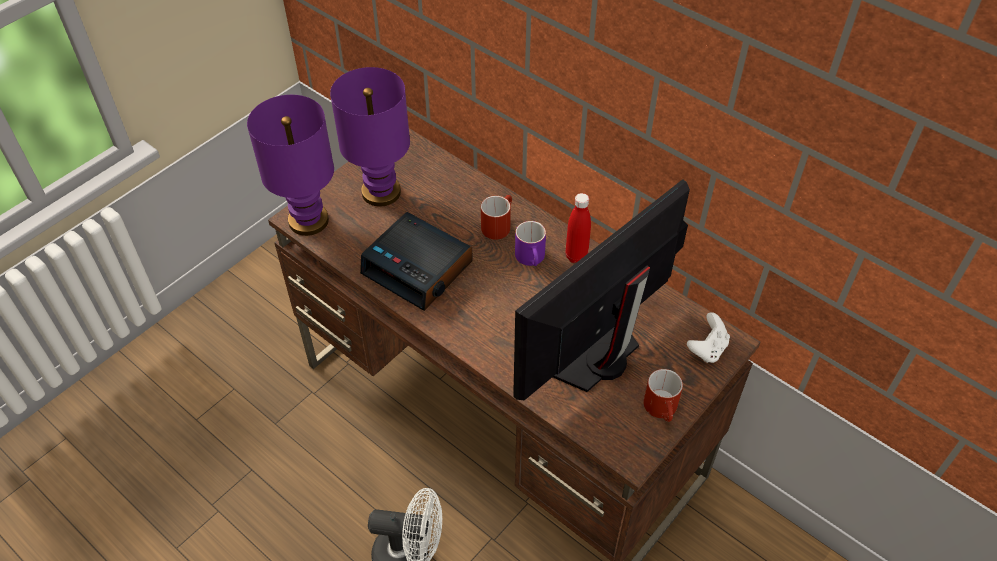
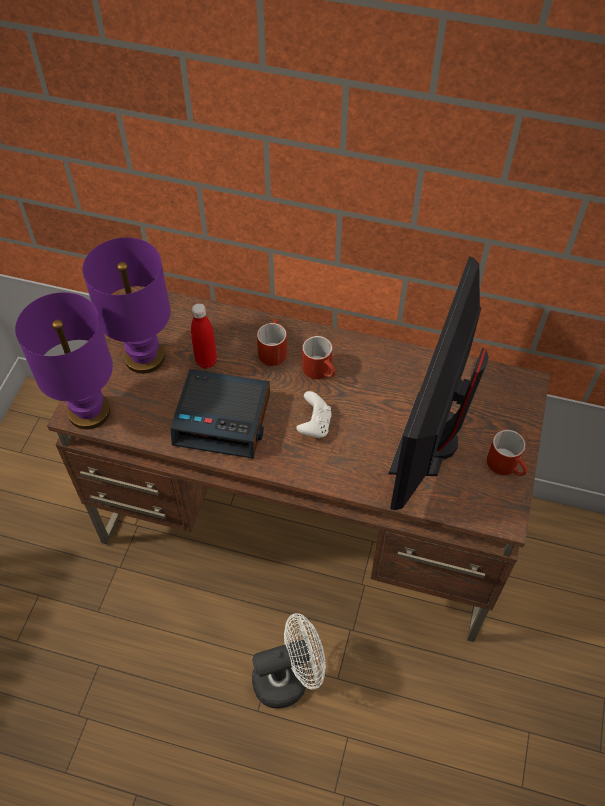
camera: 25 degrees left, 5 degrees up
(532, 259) = (321, 371): purple mug -> red mug
(576, 256) = (358, 354): red bottle -> red bottle (206, 361)
(707, 349) = (512, 397): white game controller -> white game controller (314, 425)

